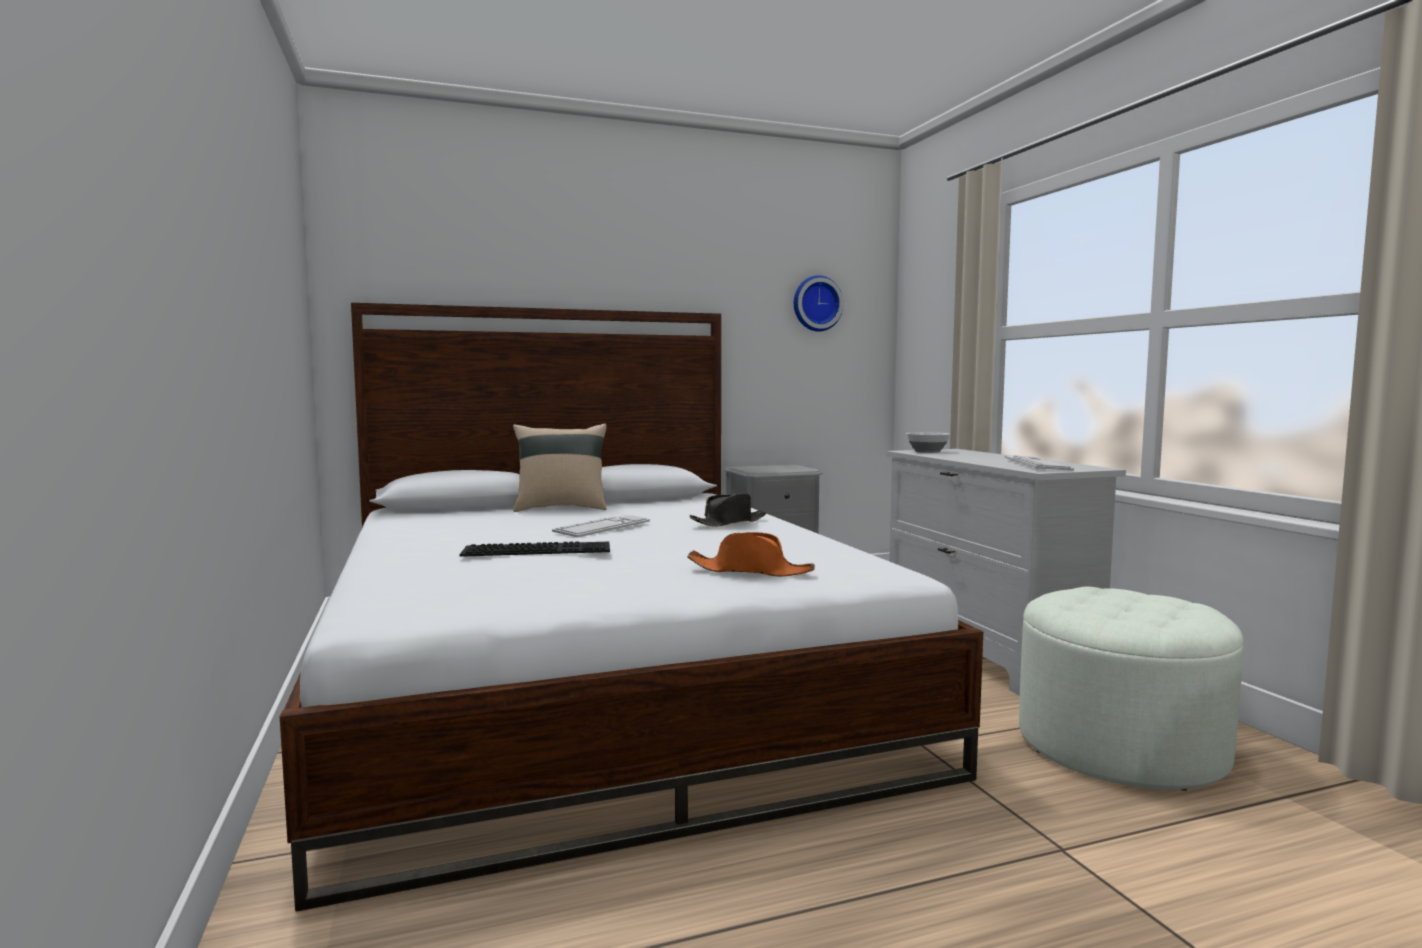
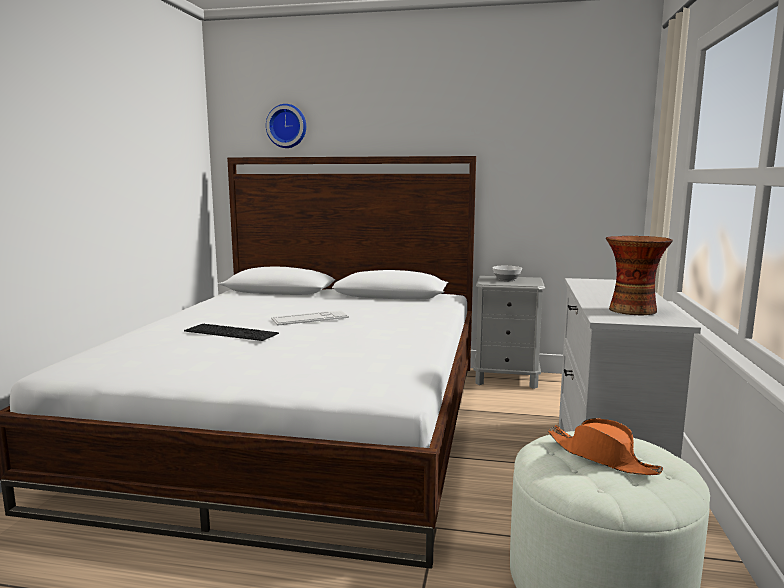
camera: 30 degrees right, 5 degrees up
(561, 508) = (329, 298): beige pillow -> none
(729, 522) = (397, 326): black hat -> none
(750, 571) = (307, 371): orange hat -> orange hat (602, 457)
(816, 304) = (566, 144): wall clock -> wall clock (287, 126)
(926, 451) = (595, 282): bowl -> bowl (506, 280)
(1036, 464) = (632, 310): keyboard -> vase

